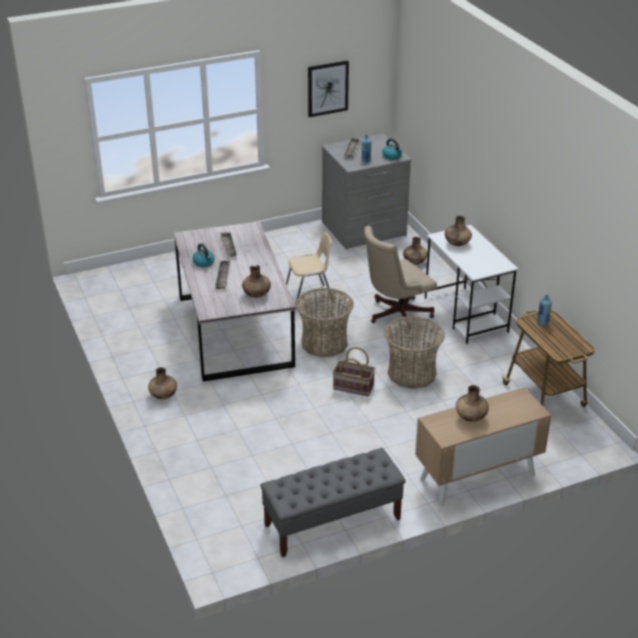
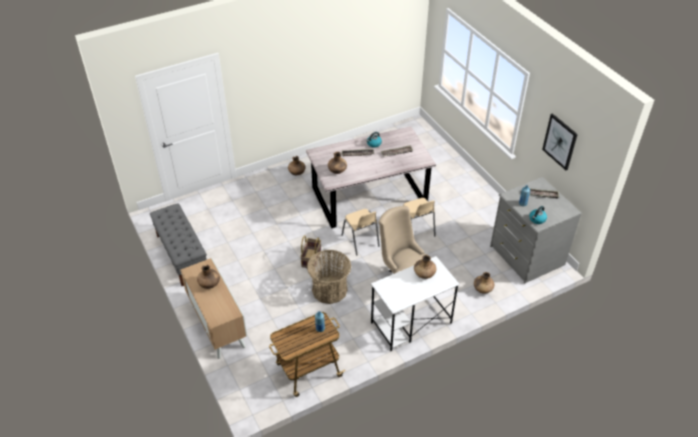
camera: 85 degrees right, 10 degrees up
(324, 343) = (360, 241): basket -> beige chair

